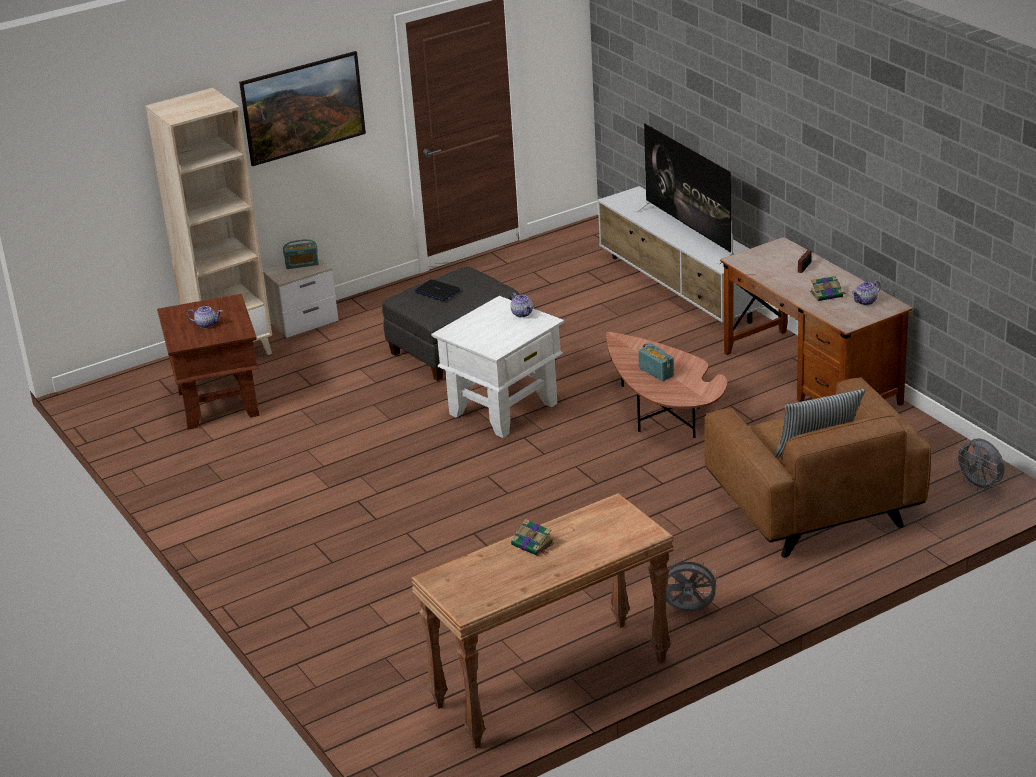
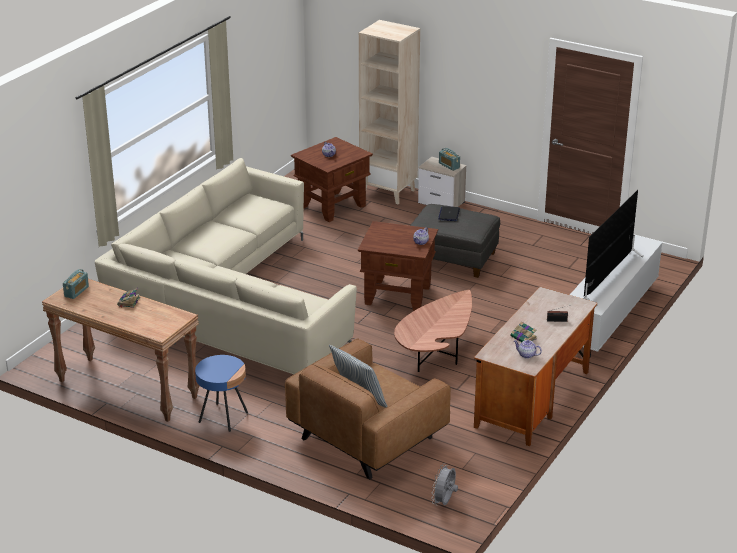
camera: 60 degrees right, 0 degrees up
(306, 128) = (476, 83): picture -> none
(398, 546) = (228, 304): none -> beige sofa
(504, 409) = (397, 295): white side table -> brown side table
(656, 372) = (431, 319): radio -> radio (76, 291)
(688, 611) = (223, 417): grey fan -> blue side table

